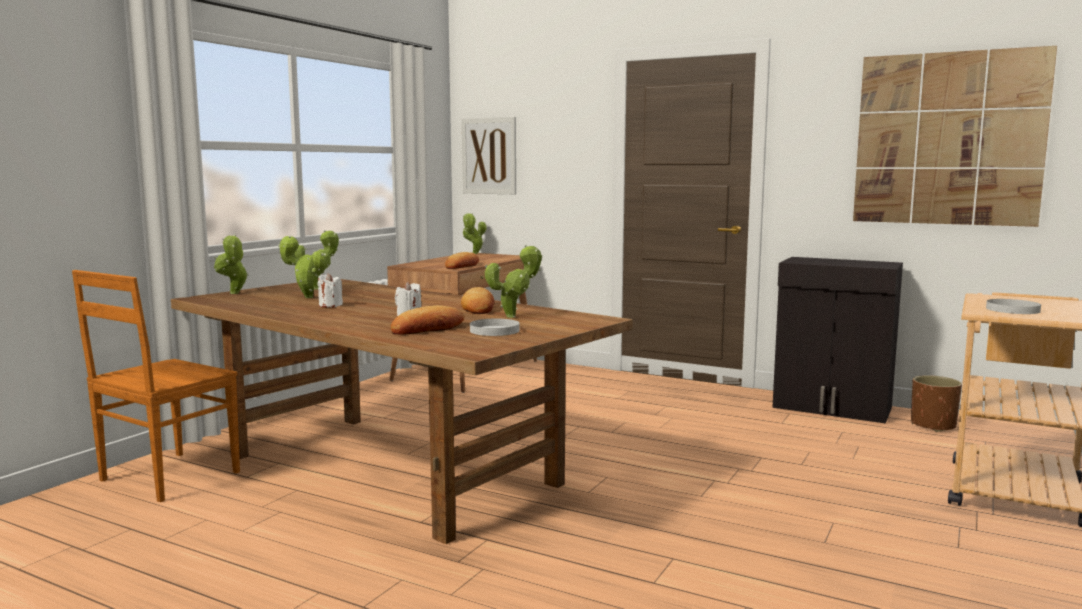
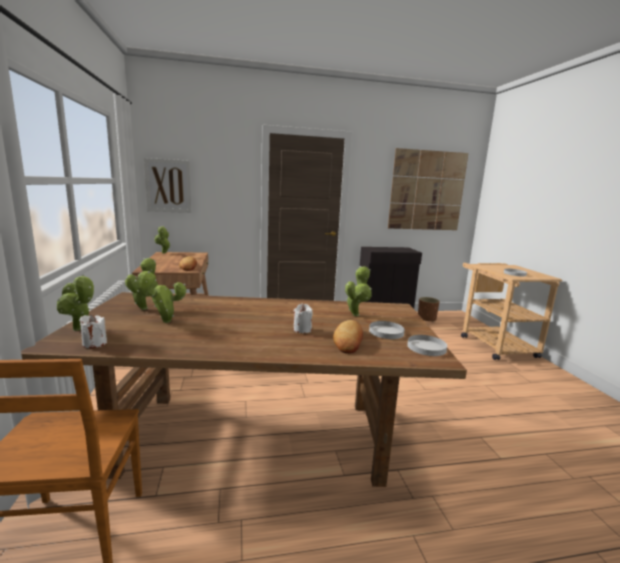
camera: 40 degrees left, 5 degrees up
(330, 305) = (211, 328): white candle -> white candle (94, 343)
(479, 308) = (314, 309): bread -> none
(495, 344) = (426, 347): none -> white plate

